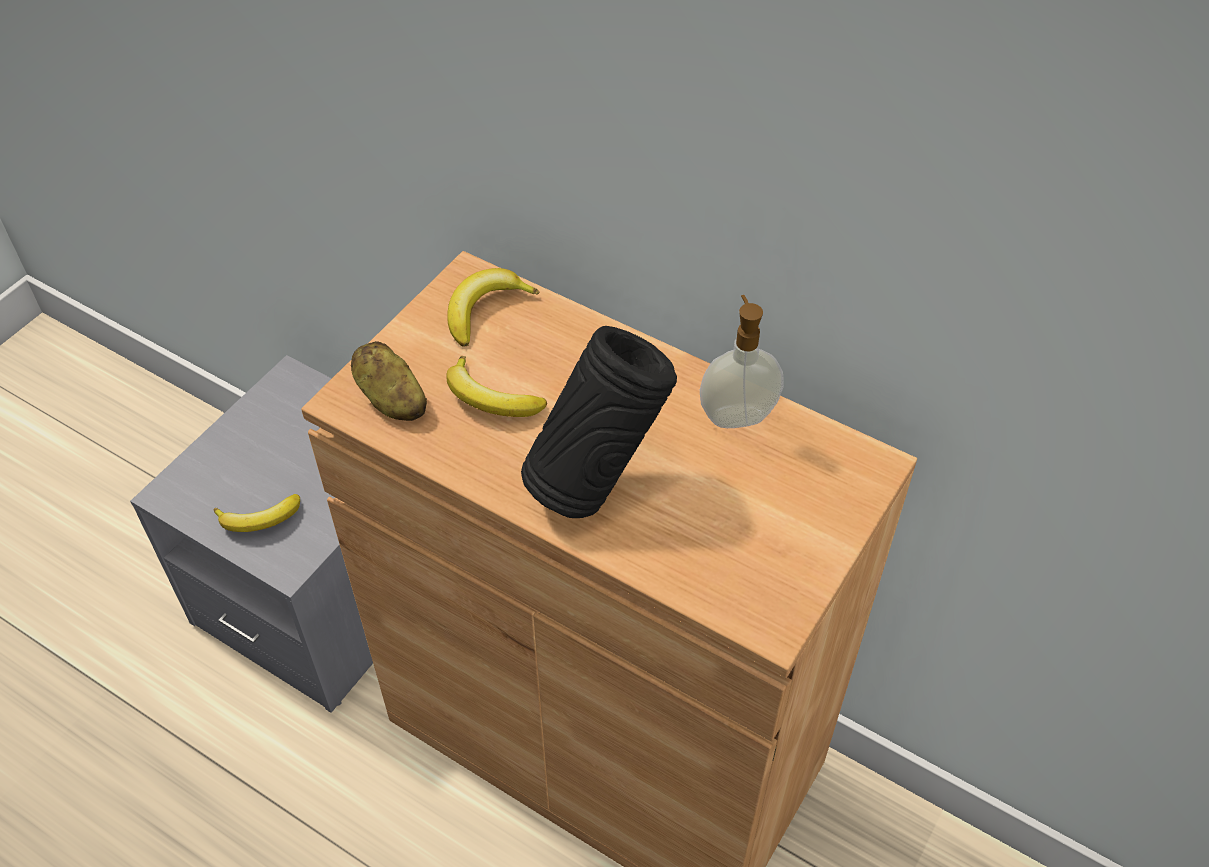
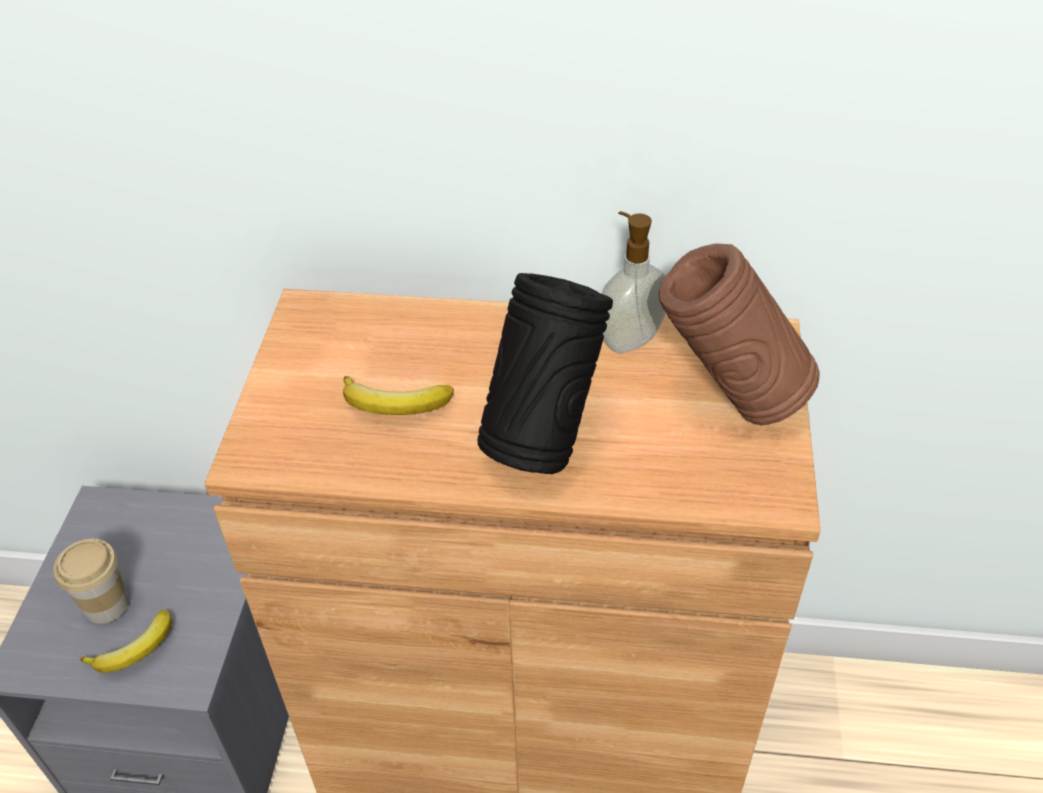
camera: 25 degrees left, 5 degrees down
(256, 470) = (106, 604): none -> cup
(390, 400) = (295, 441): potato -> none
(485, 310) = (339, 331): banana -> none
(789, 513) = (729, 401): none -> brown vase

